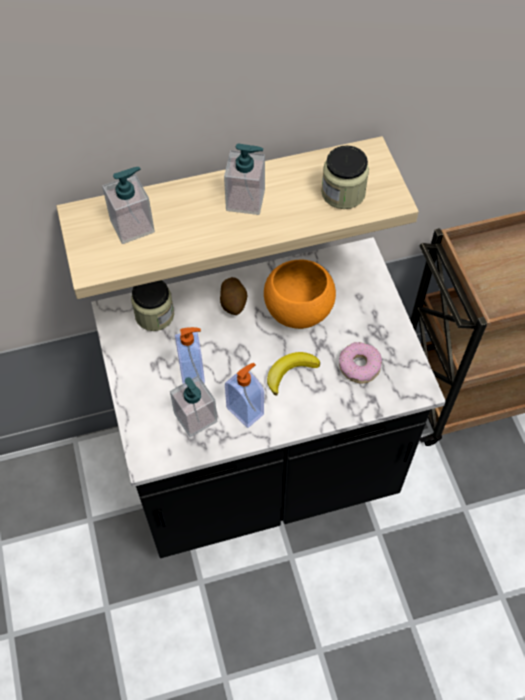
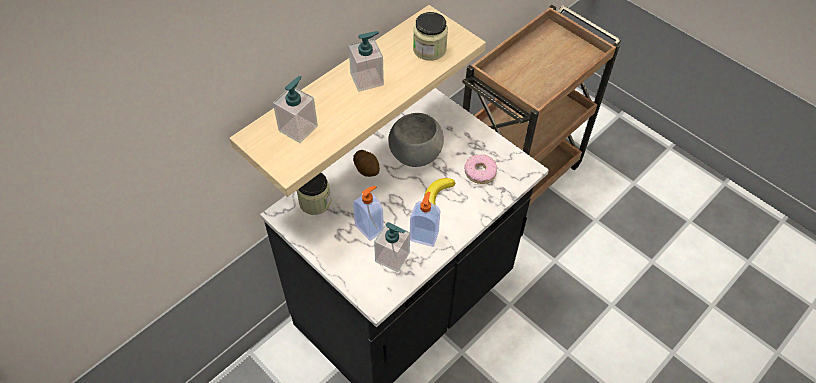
camera: 30 degrees left, 5 degrees down
(297, 310) = (414, 155): orange bowl -> grey bowl

